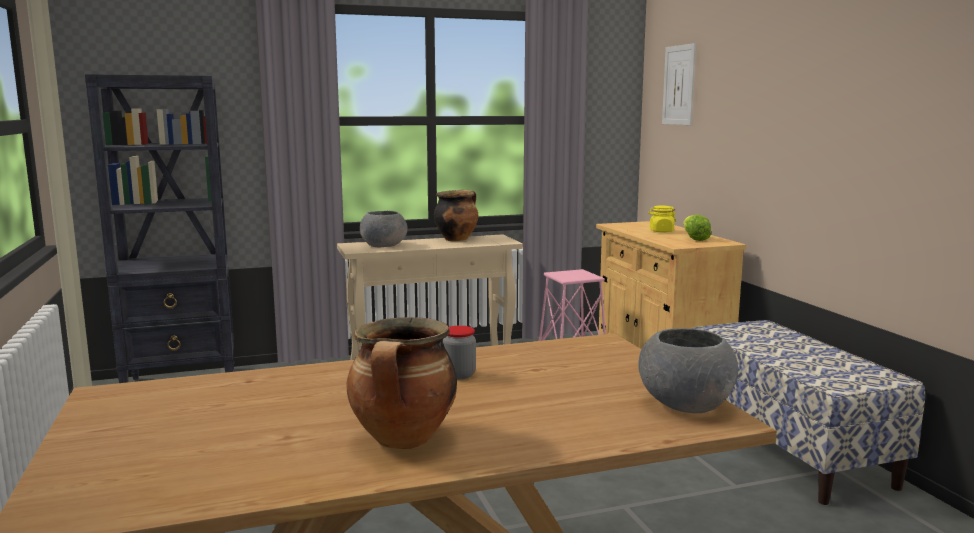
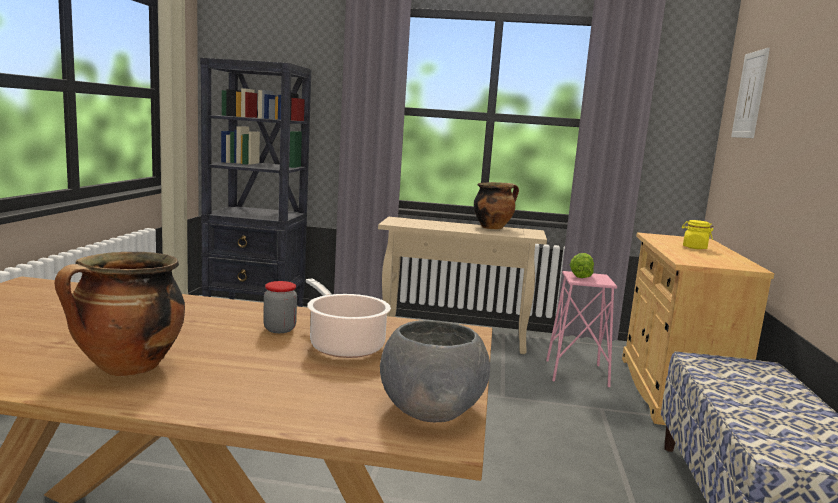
camera: 25 degrees right, 0 degrees up
(384, 246) = (421, 223): grey bowl -> none
(537, 375) = (344, 345): none -> cooking pot
(694, 239) = (719, 259): lettuce -> lettuce (581, 275)

